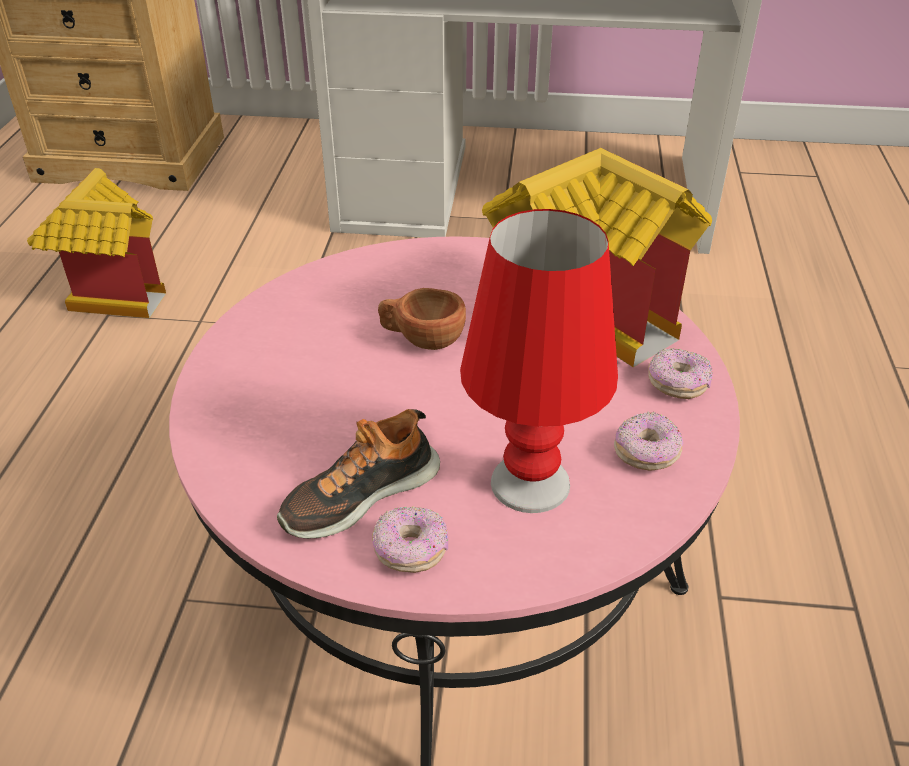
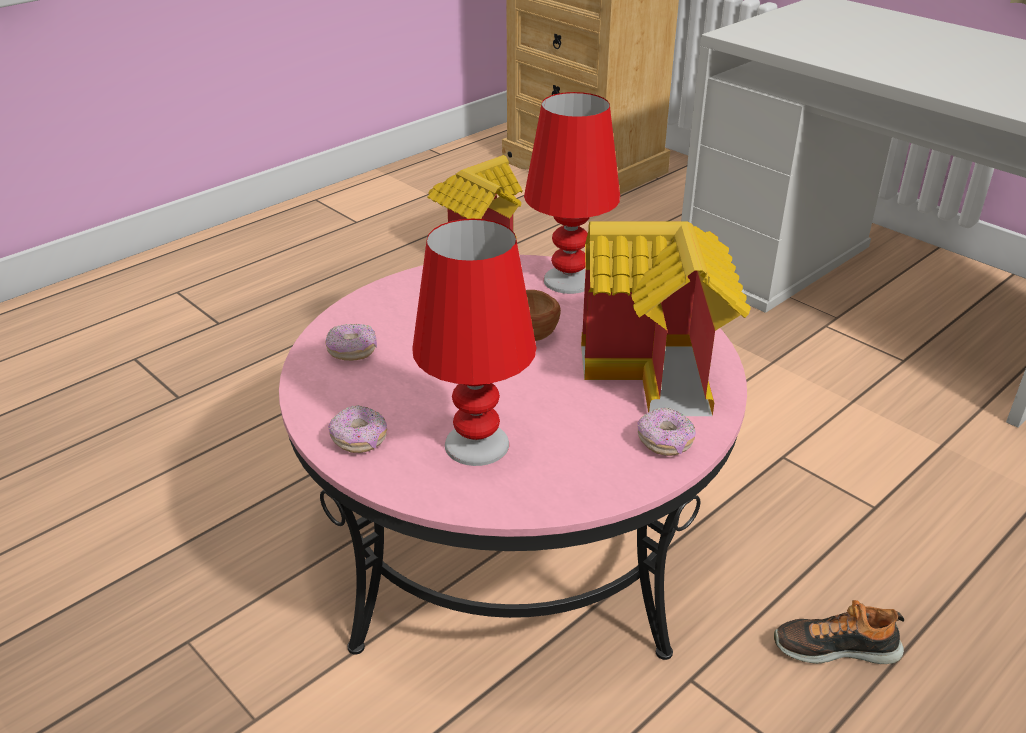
camera: 40 degrees right, 5 degrees down
(360, 495) = (372, 397): shoe -> shoe (835, 647)
(394, 268) = (569, 280): none -> red table lamp
(646, 454) = (577, 470): donut -> donut (352, 352)

